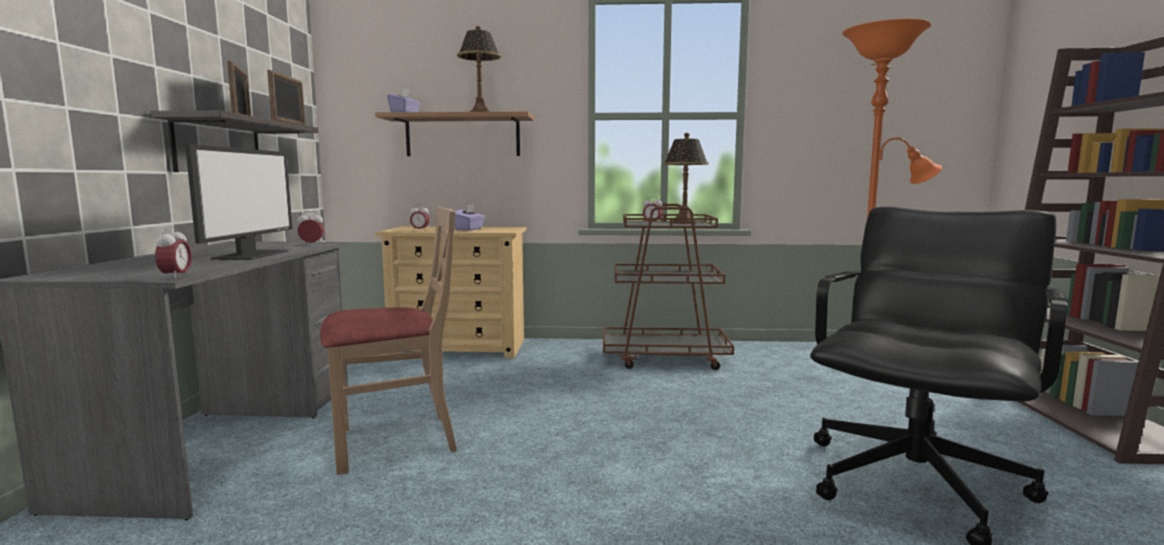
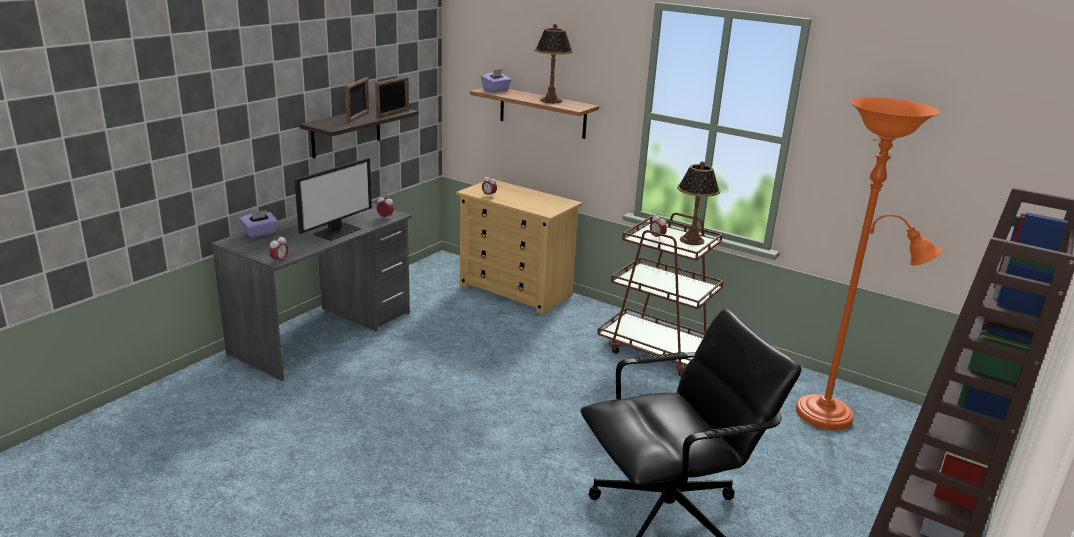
camera: 30 degrees right, 15 degrees up
(395, 441) = (403, 365): beige chair -> none
(469, 229) = (527, 201): purple tissue box -> purple tissue box (260, 233)

